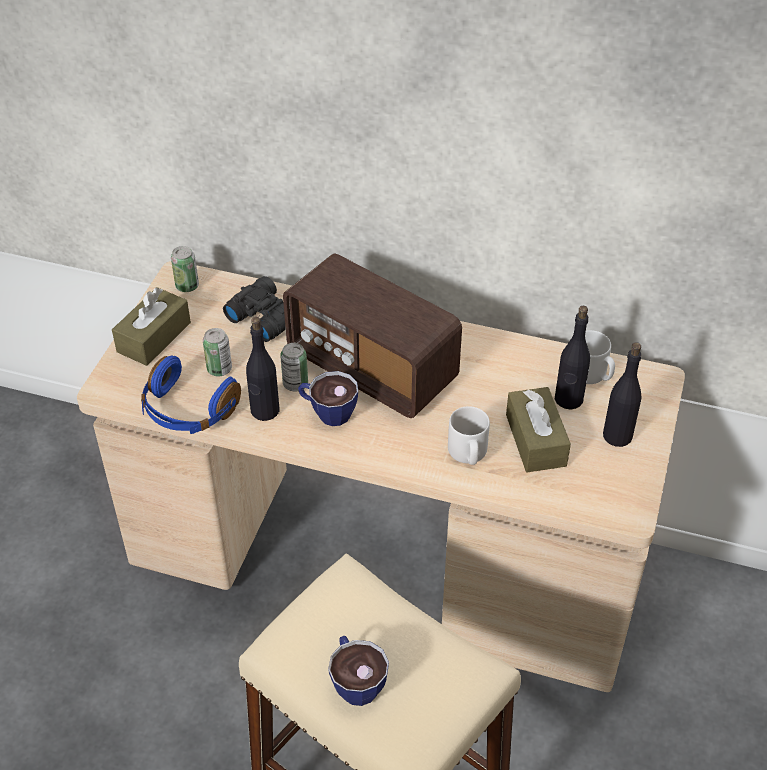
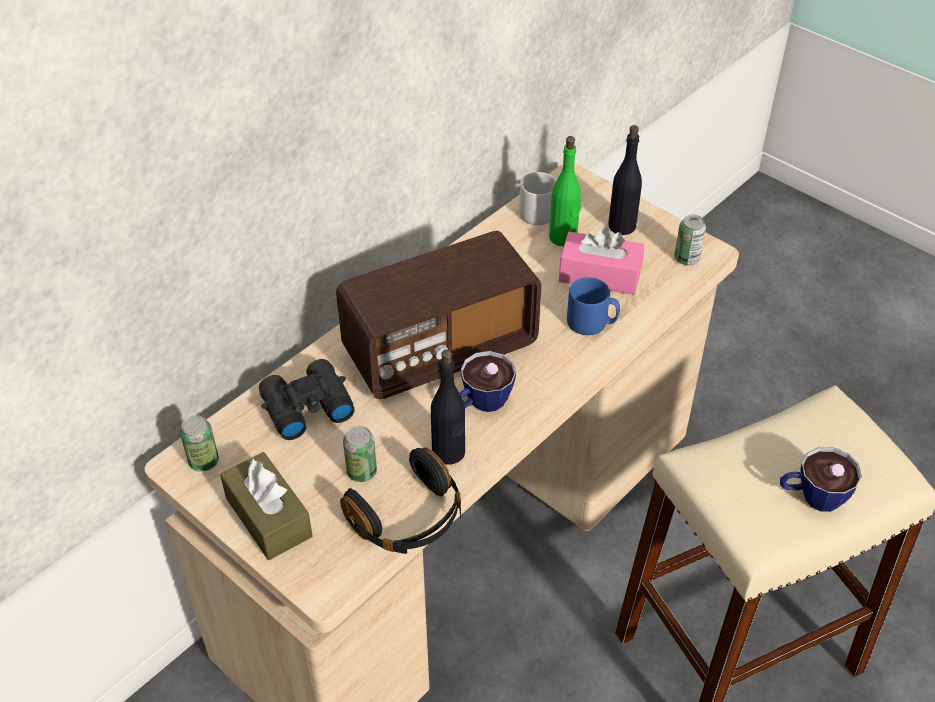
camera: 65 degrees left, 0 degrees up
(188, 411) = (408, 518): blue headphones -> black headphones
(295, 384) = (425, 415): can -> can (686, 258)
(468, 453) = (592, 323): grey mug -> blue mug
(535, 440) = (600, 275): brown tissue box -> pink tissue box
(568, 399) = (563, 237): black bottle -> green bottle

